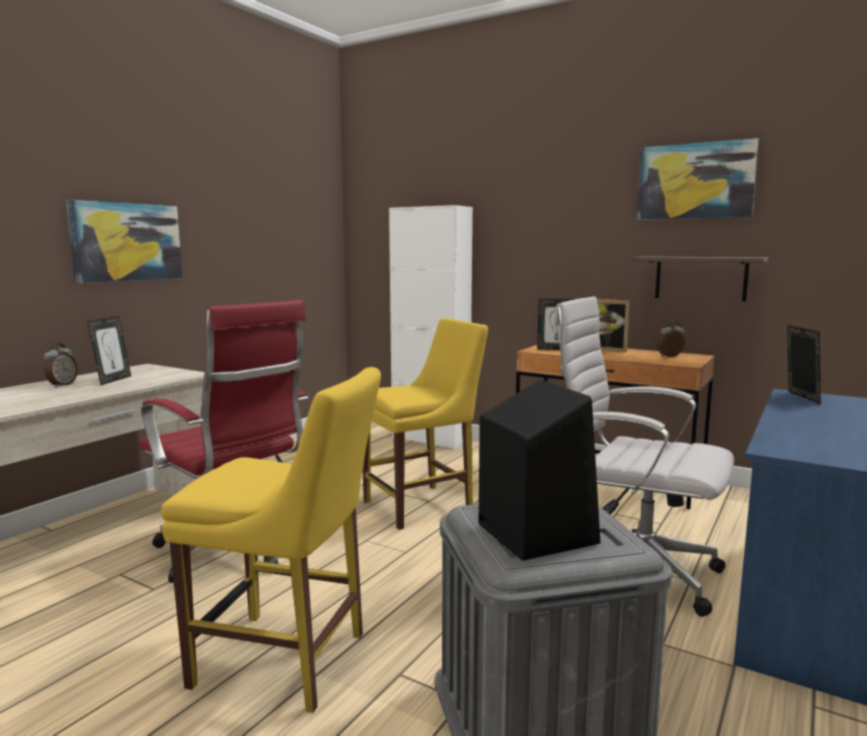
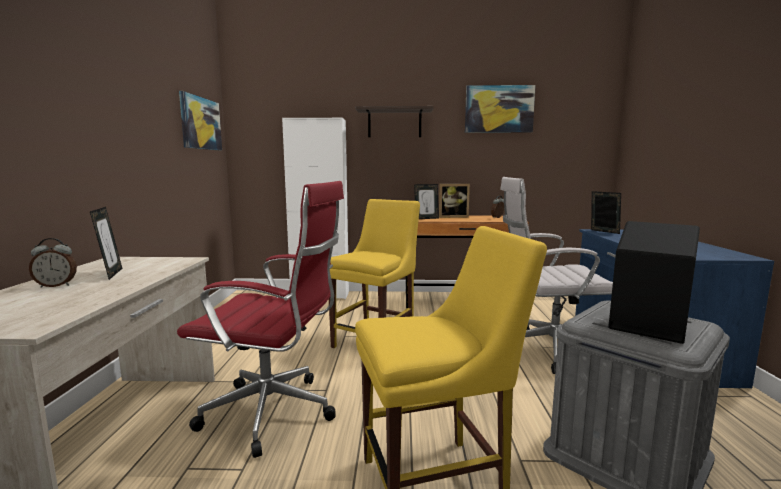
camera: 30 degrees left, 0 degrees up
(62, 385) = (56, 285): alarm clock -> alarm clock turned 90 degrees clockwise
(127, 242) = (81, 132): picture -> picture (200, 123)
(700, 278) = (503, 169): shelf -> shelf (394, 123)

